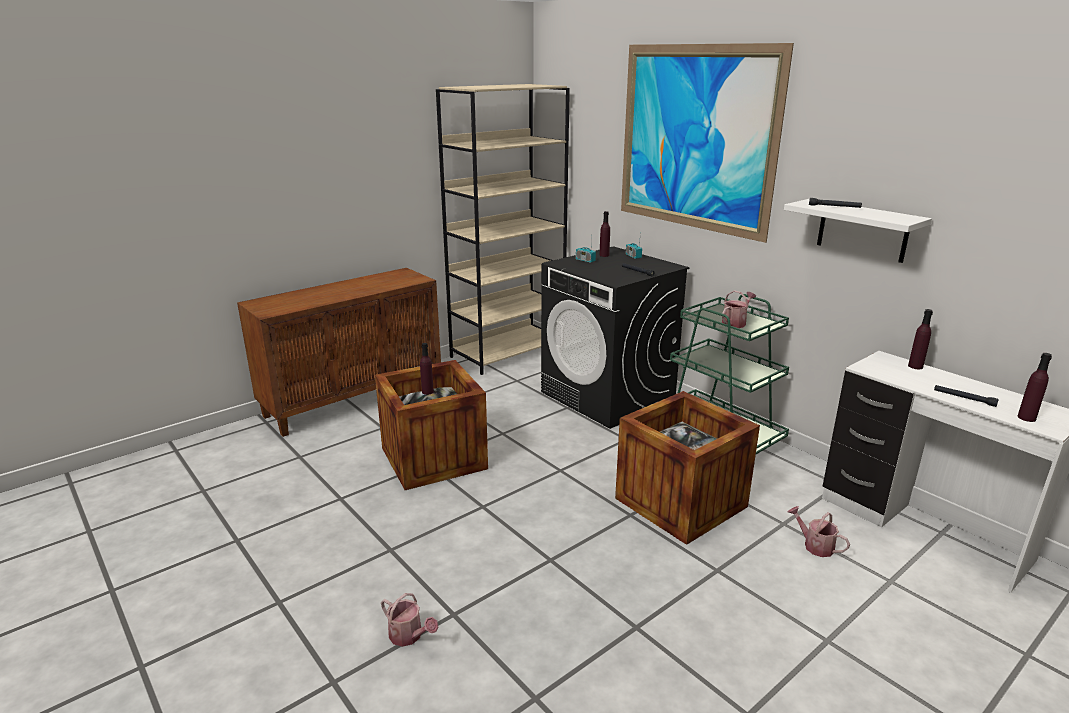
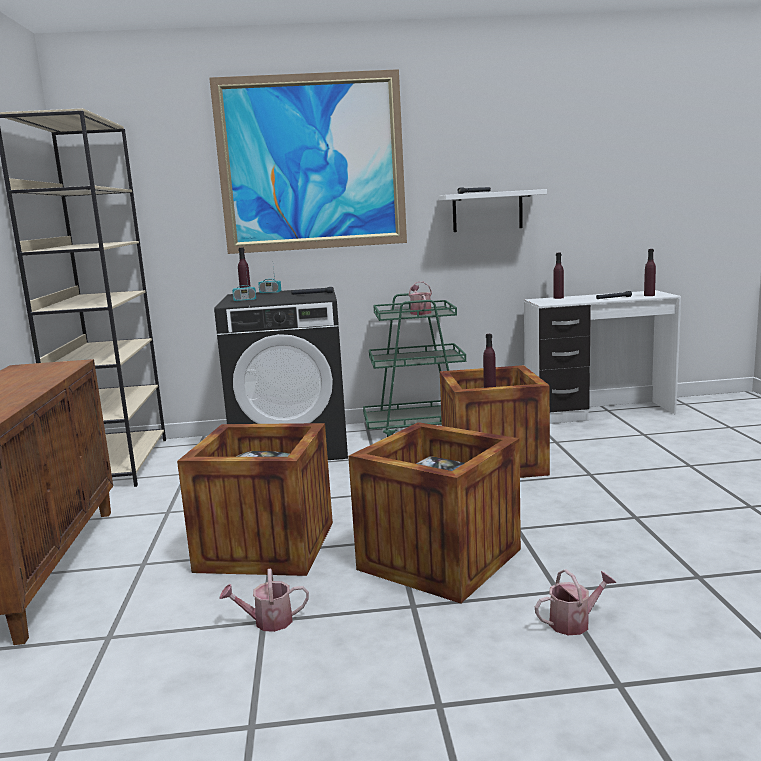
camera: 55 degrees left, 10 degrees down
(427, 392) = (254, 453): purple bottle -> purple bottle (489, 387)
(465, 537) = (439, 559): none -> crate
(814, 545) = (589, 441): watering can -> watering can (267, 622)

